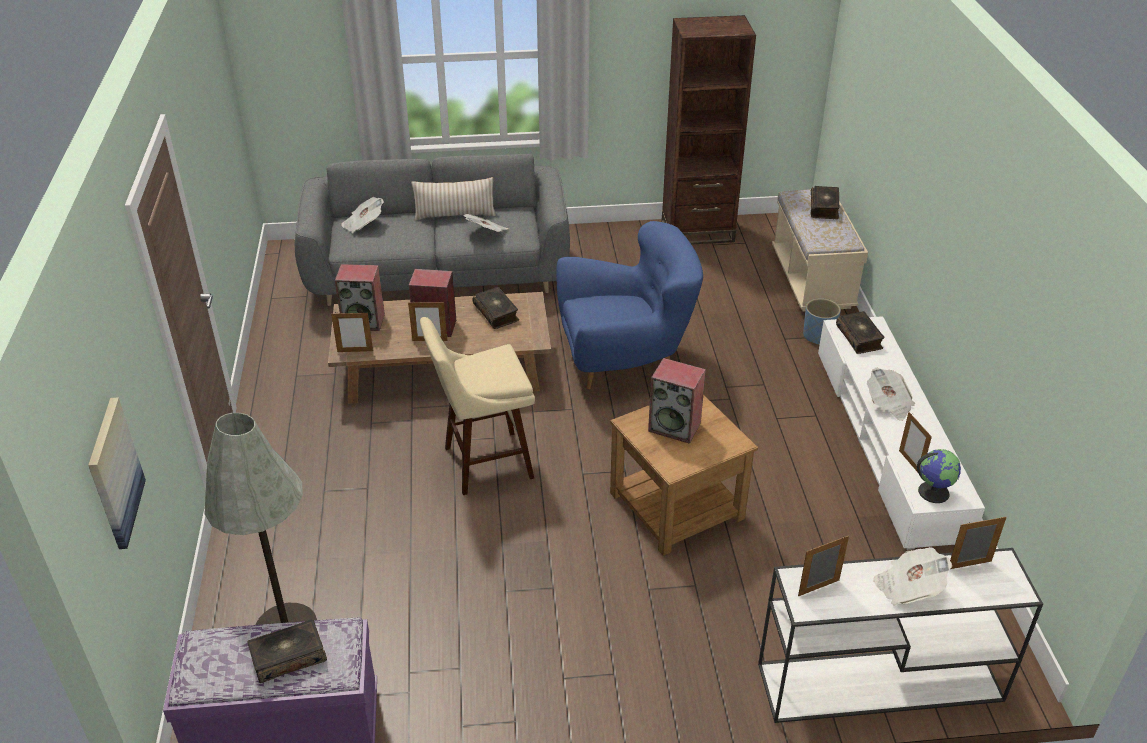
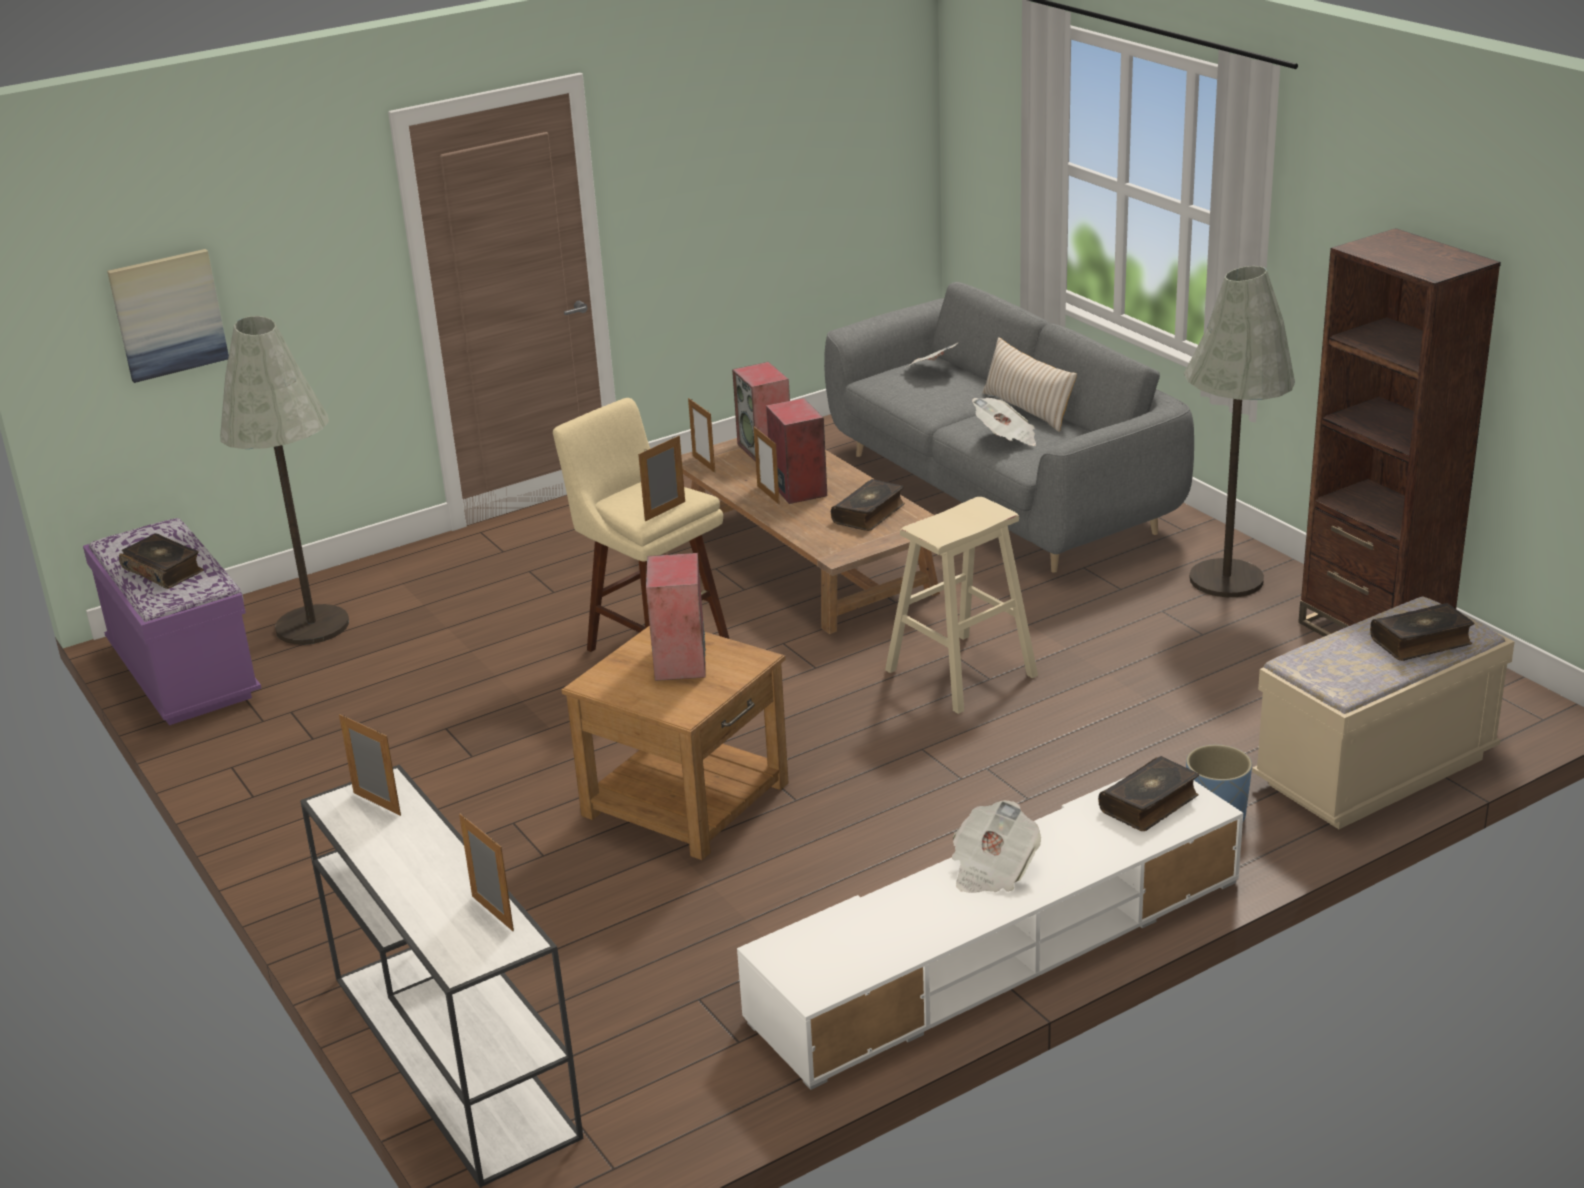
camera: 65 degrees right, 10 degrees down
(608, 247) = (1226, 579): none -> grey floor lamp
(625, 361) = (961, 673): blue armchair -> beige stool
(908, 588) = (415, 871): newspaper -> none
(910, 463) = (857, 920): picture frame -> picture frame (665, 511)
(933, 491) = (804, 957): globe -> none

